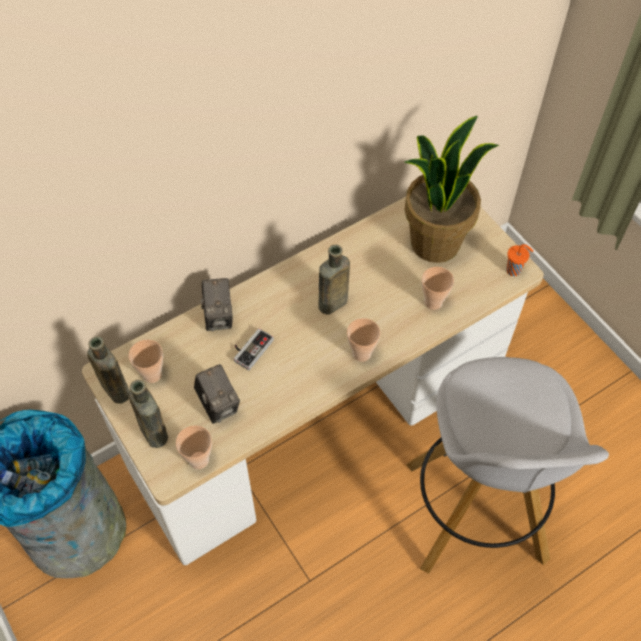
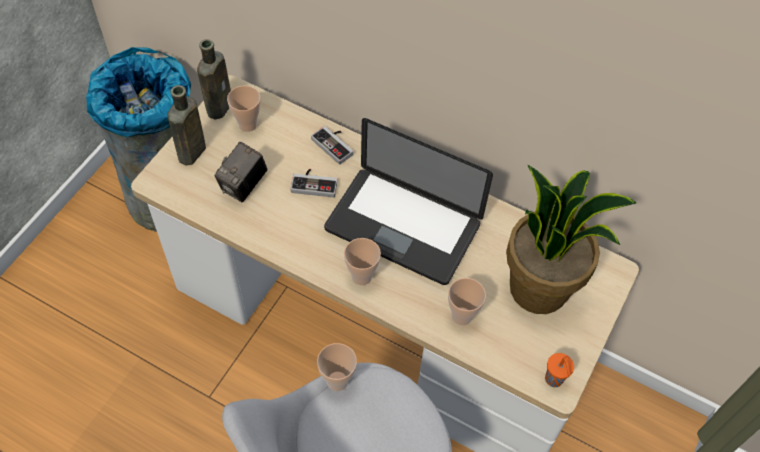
camera: 60 degrees right, 0 degrees up
(199, 460) = (181, 196): cup -> cup (337, 381)
(219, 316) = (335, 144): camera -> game controller
(331, 304) = (402, 226): brown bottle -> laptop

